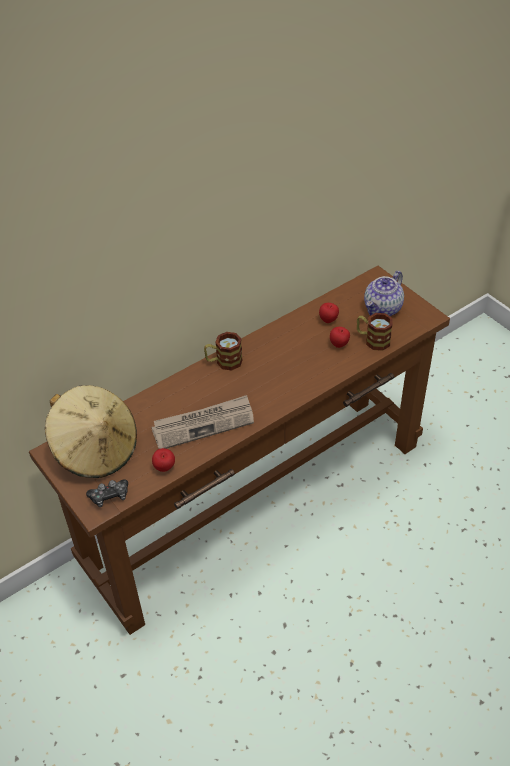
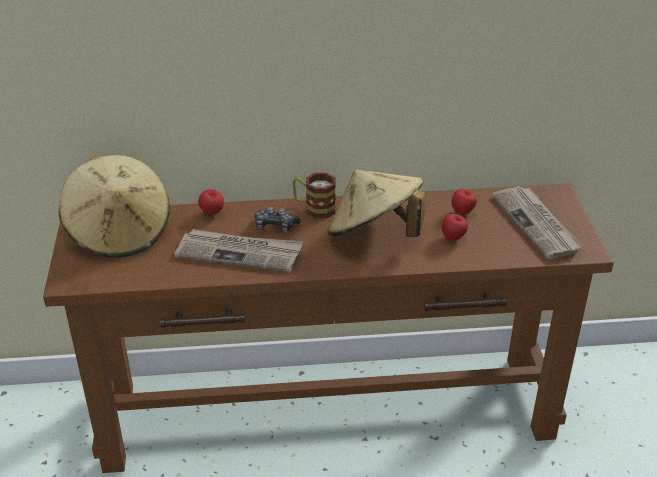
camera: 30 degrees right, 10 degrees down
(109, 496) = (91, 276): game controller -> game controller (275, 226)
(164, 468) = (164, 274): apple -> apple (212, 213)
(284, 365) = (374, 234): none -> beige hat
(372, 340) = (496, 248): mug -> none
(383, 309) = (537, 224): teapot -> newspaper

